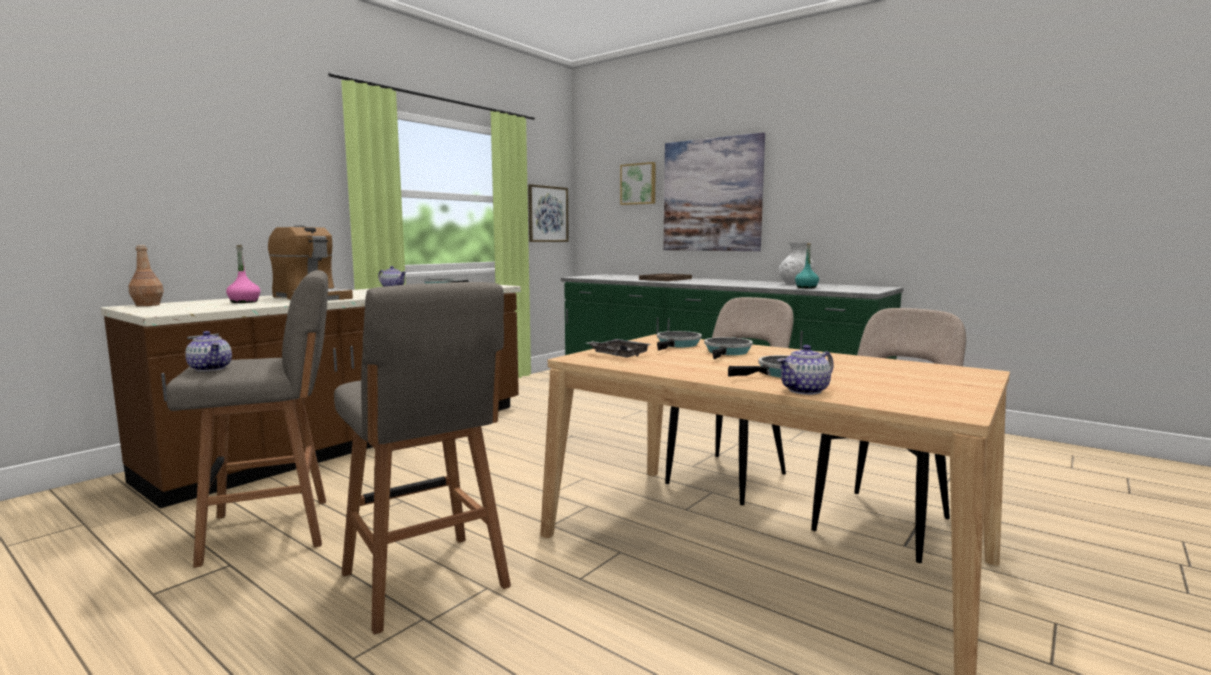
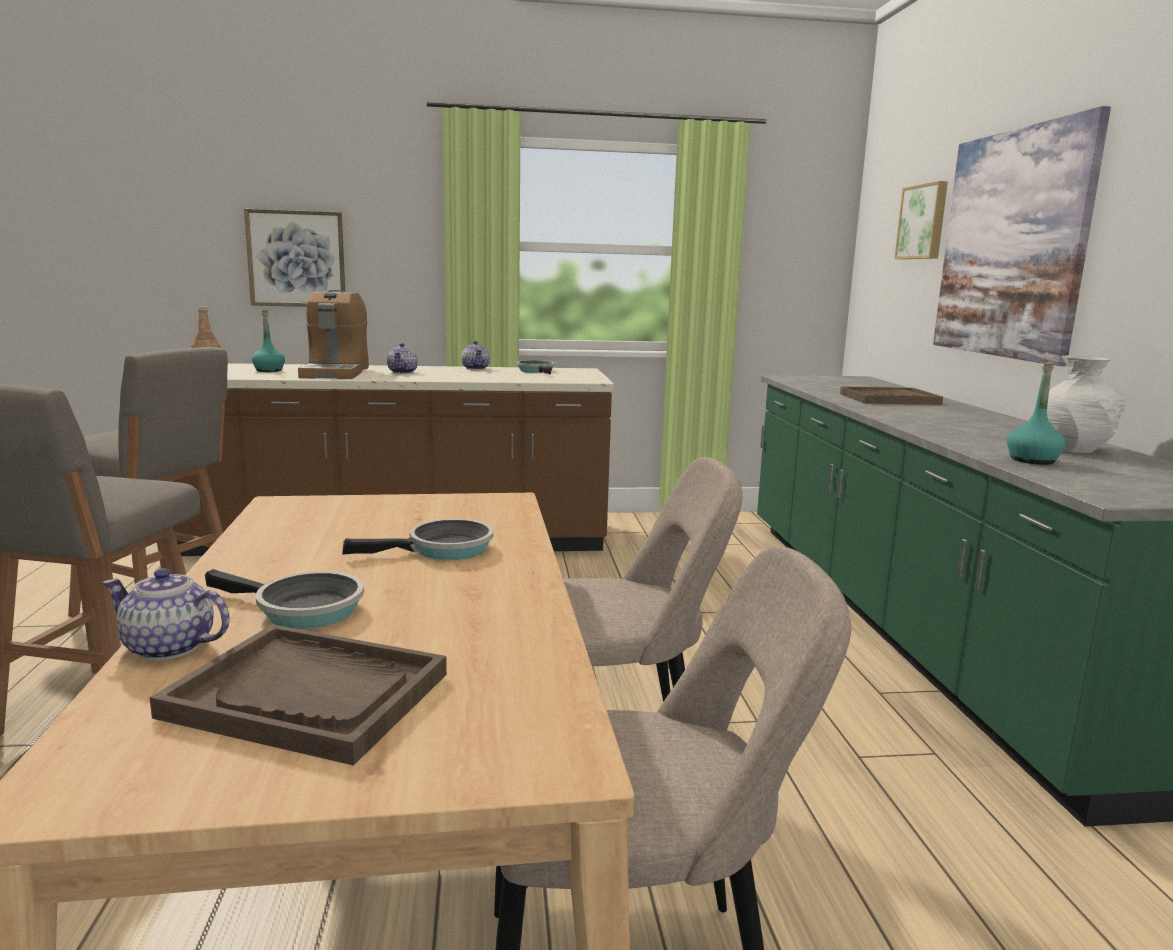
camera: 45 degrees right, 5 degrees up
(210, 368) = (99, 436): teapot -> teapot (403, 372)
(244, 302) = (269, 370): pink bottle -> turquoise bottle
(547, 214) = (793, 272): picture -> picture (296, 259)
(618, 355) = (327, 512): grey tray -> none
(678, 345) = (460, 518): frying pan -> none
(890, 383) = (309, 695): none -> brown tray

